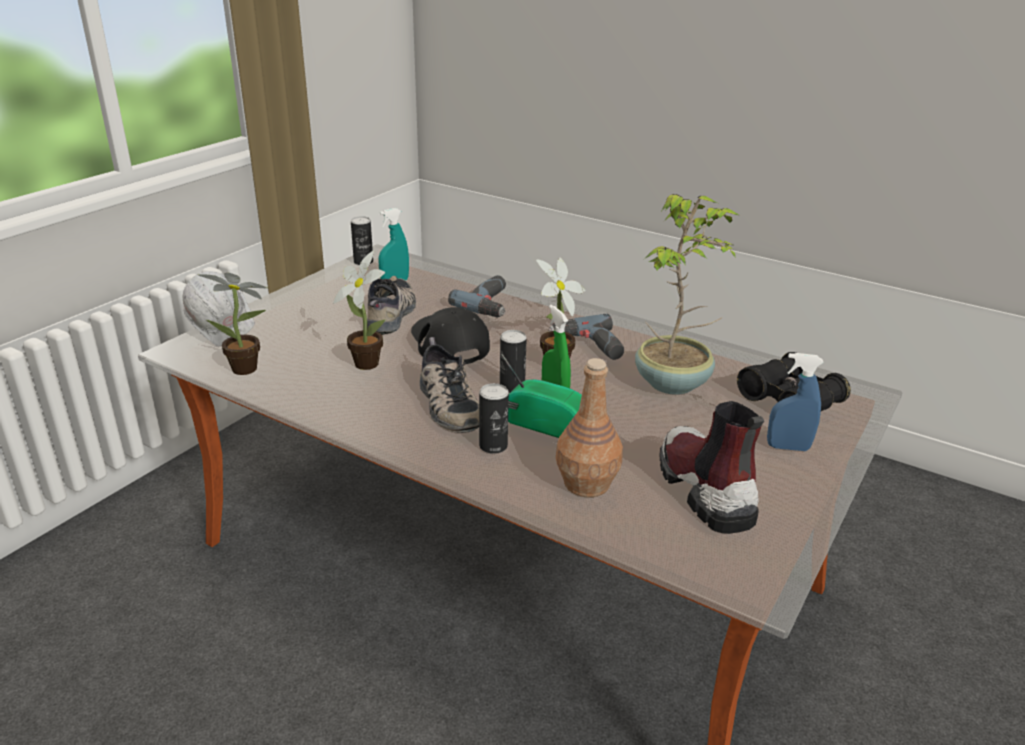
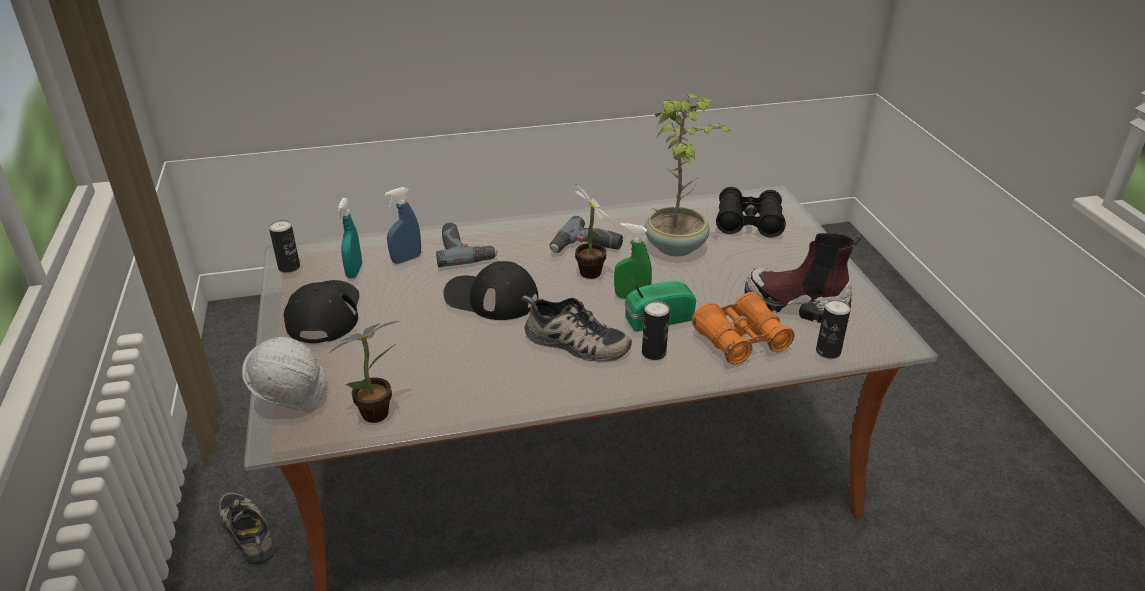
camera: 45 degrees left, 5 degrees up
(330, 297) = (324, 313): none -> black cap
(365, 361) = (460, 348): potted plant -> none
(392, 314) = (406, 299): shoe -> shoe (250, 531)
(512, 387) = (593, 306): can -> can (828, 351)
(587, 483) = (740, 340): brown bottle -> orange binoculars
(788, 447) = (791, 253): blue spray bottle -> blue spray bottle (406, 259)

